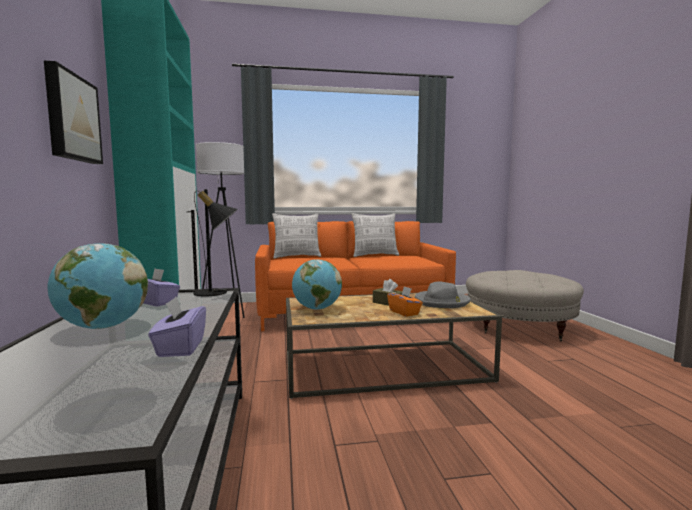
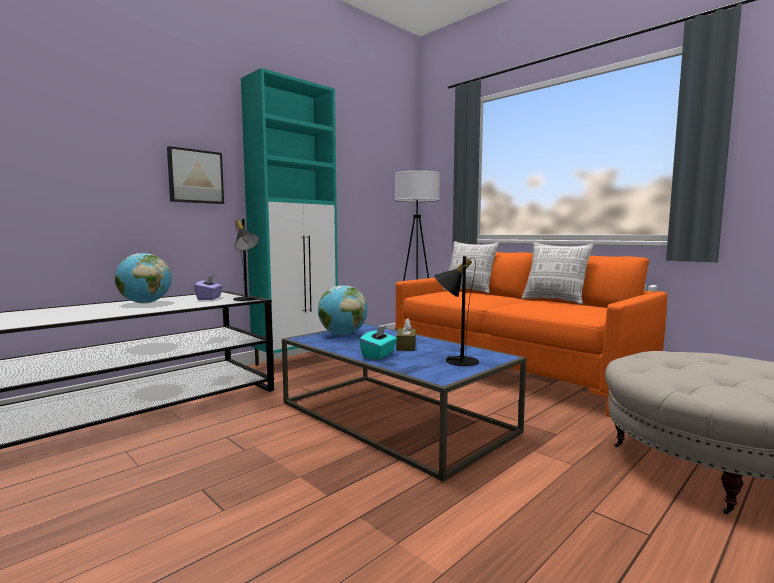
camera: 55 degrees right, 0 degrees up
(180, 347) = (108, 315): purple tissue box -> none
(383, 367) = (394, 417): brown coffee table -> blue coffee table
(404, 312) = (379, 355): orange tissue box -> turquoise tissue box
(442, 302) = (455, 360): grey hat -> black table lamp

